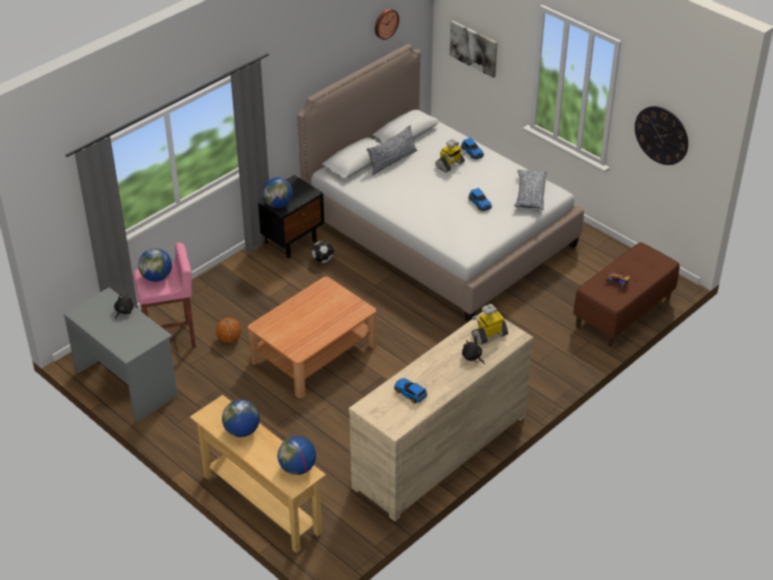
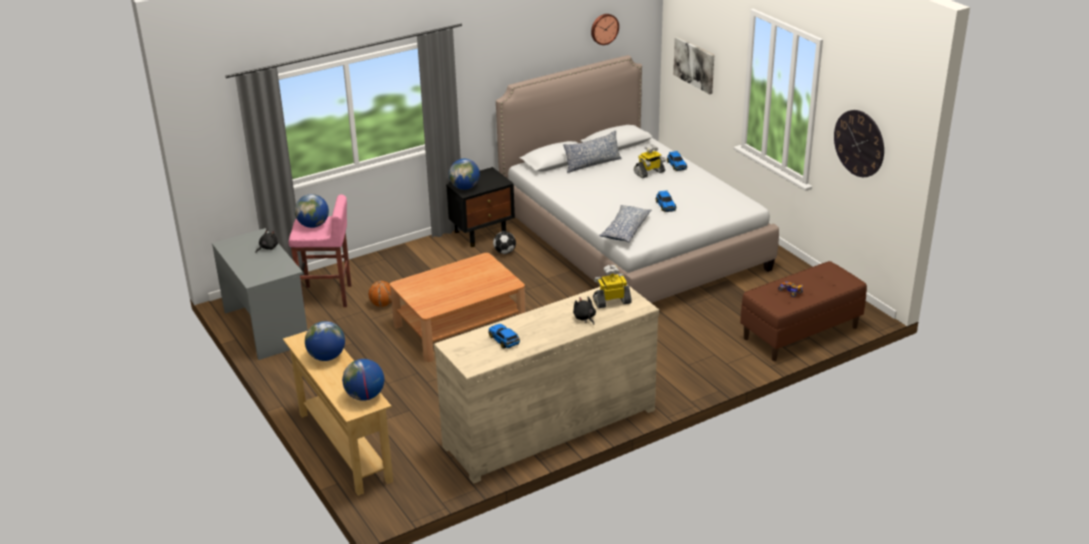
camera: 15 degrees right, 10 degrees down
(529, 195) = (721, 204): pillow -> pillow (625, 230)

